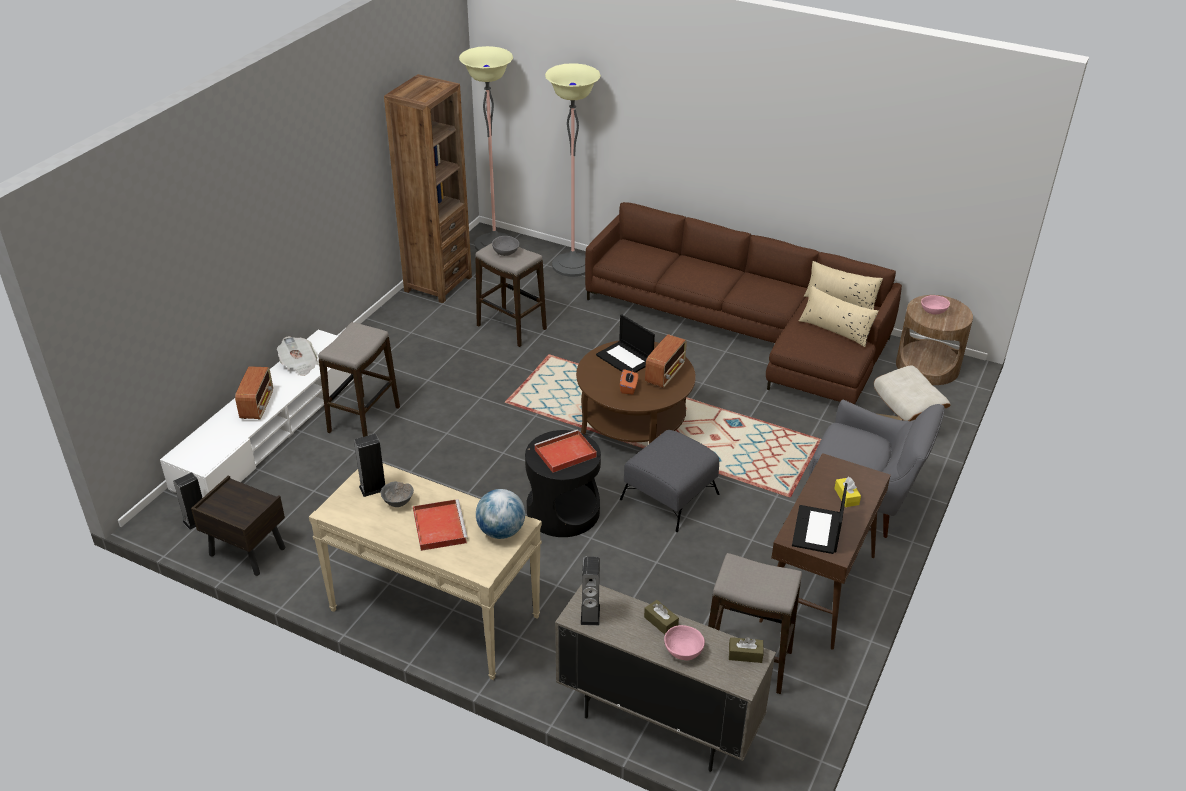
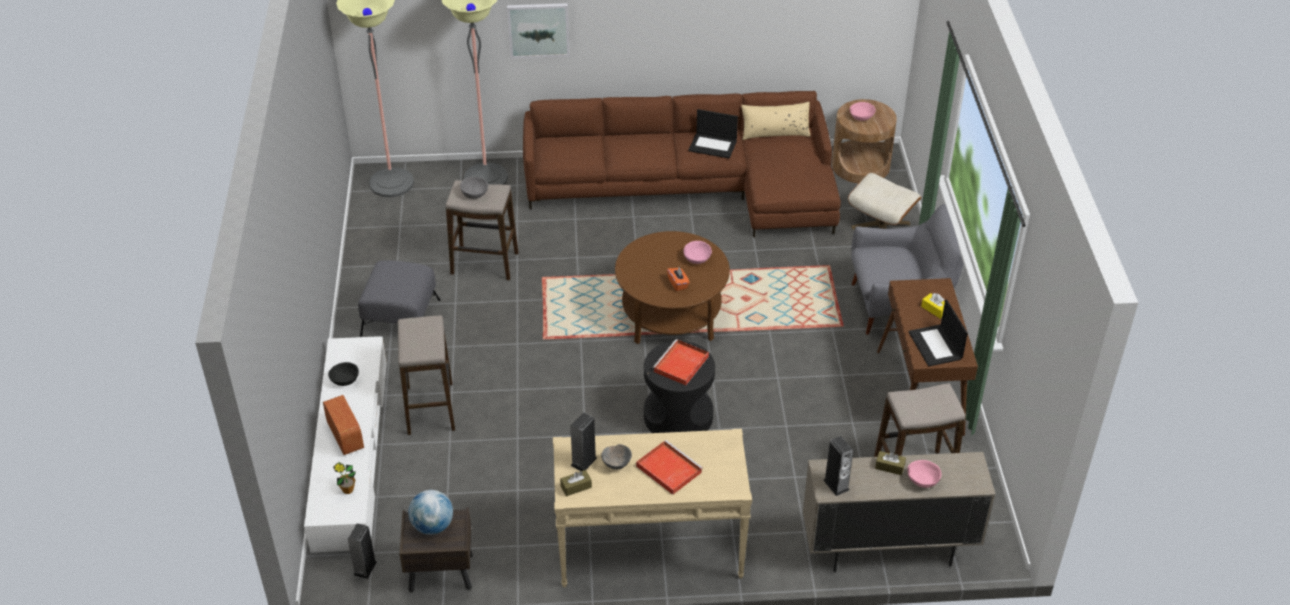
camera: 30 degrees left, 5 degrees up
(218, 446) = (348, 490): none -> potted plant
(299, 364) = (345, 380): newspaper -> black bowl
(438, 284) = (373, 245): brown bookcase -> none
(501, 531) = (719, 451): globe -> globe (432, 526)
(625, 359) = (652, 257): laptop -> laptop (713, 145)
(642, 132) = (538, 30): none -> picture
(665, 374) = (696, 258): radio -> pink bowl
(670, 496) = (752, 365): grey ottoman -> grey ottoman (401, 317)
(745, 654) = (965, 463): brown tissue box -> brown tissue box (576, 487)
(835, 329) = (793, 162): beige pillow -> none

